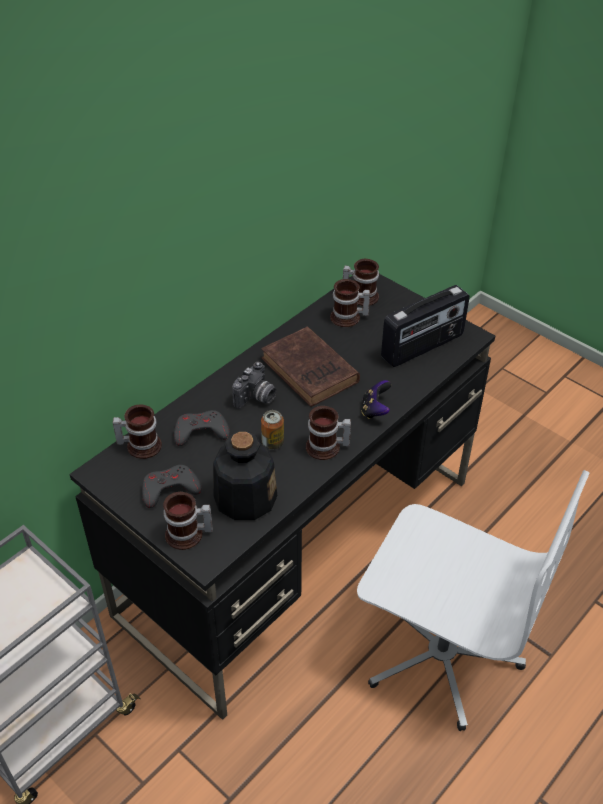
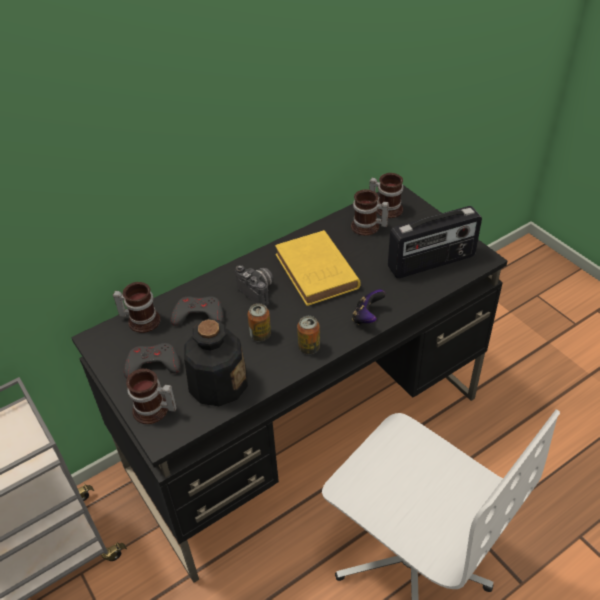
camera: 15 degrees right, 0 degrees up
(256, 398) = (259, 291): camera -> camera turned 90 degrees counterclockwise
(311, 372) = (317, 273): brown book -> yellow book
(326, 448) = (309, 347): mug -> can

